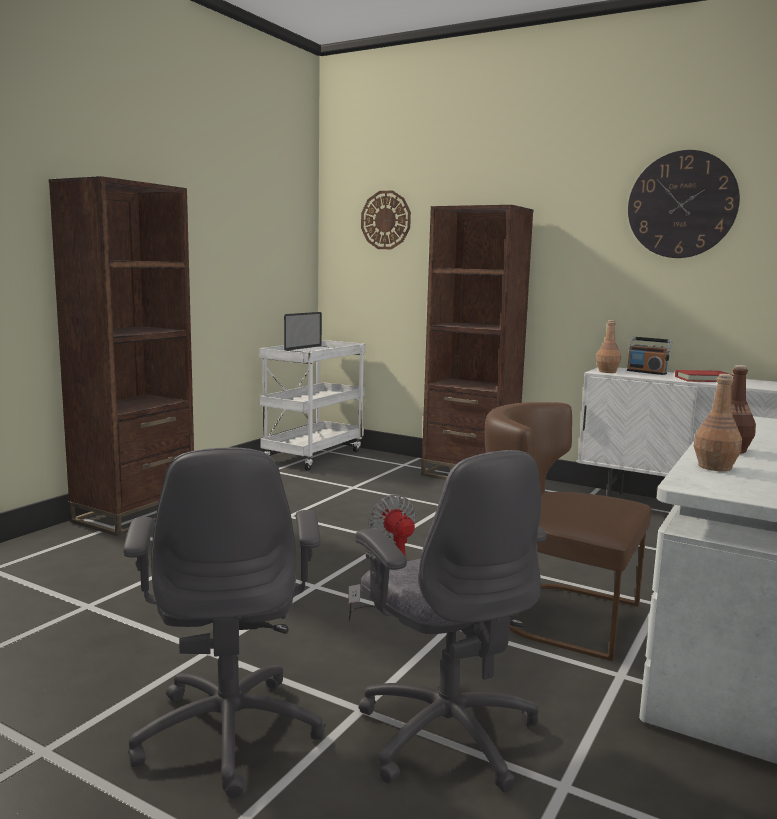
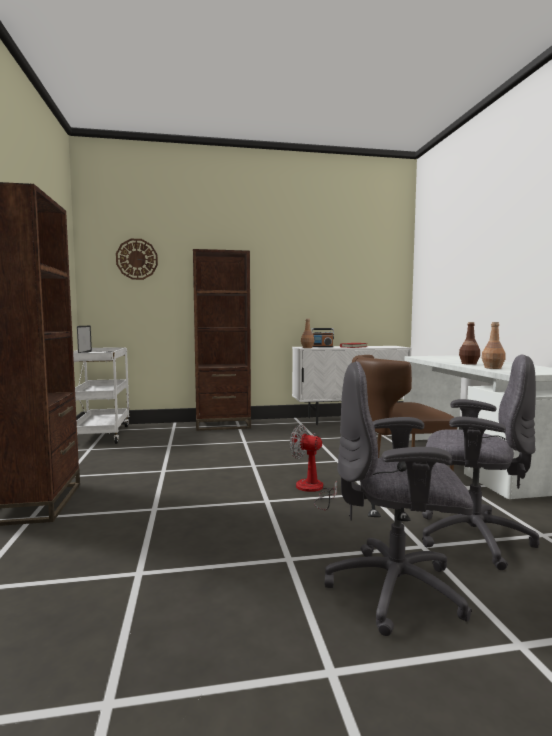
camera: 40 degrees left, 5 degrees down
(230, 731) = (397, 590): grey office chair -> grey office chair turned 150 degrees clockwise
(682, 204) = (326, 257): wall clock -> none

